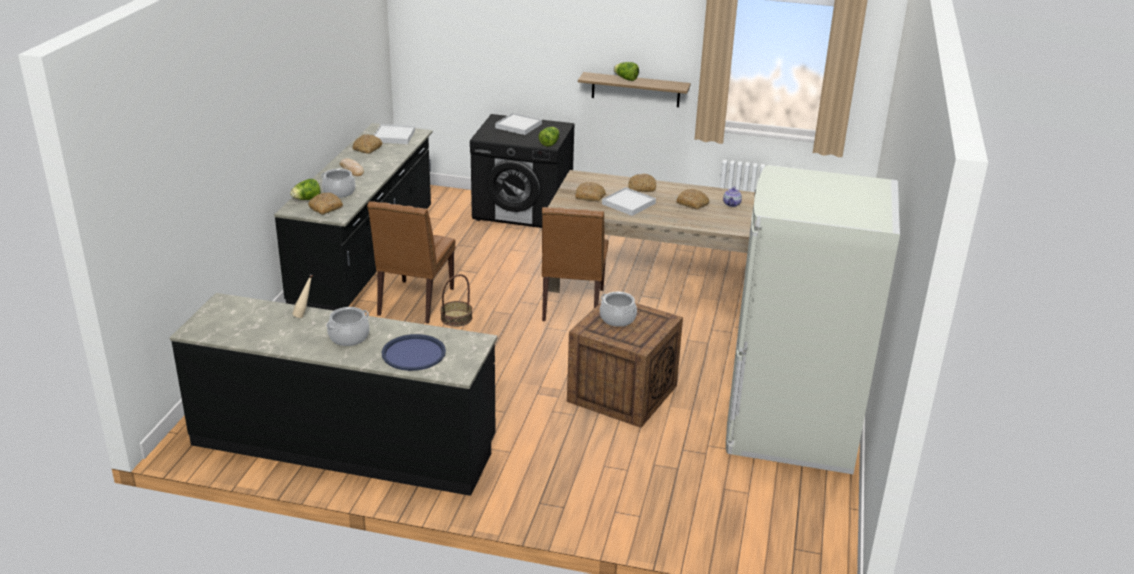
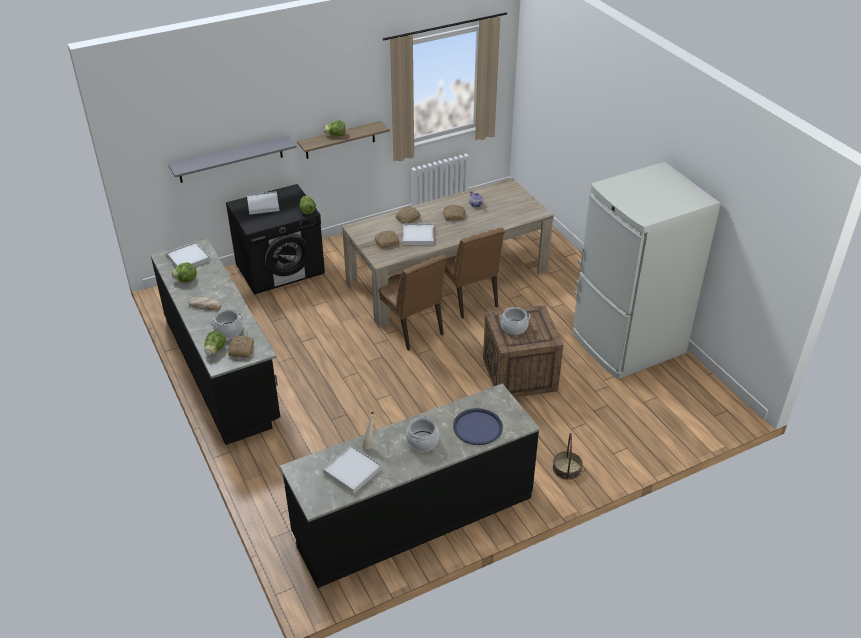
camera: 40 degrees left, 10 degrees up
(258, 325) = (352, 471): none -> white tray
(367, 148) = (186, 280): bread -> lettuce
(415, 301) = (307, 384): brown chair -> brown chair (466, 297)
(456, 318) = (352, 381): basket -> basket (567, 468)
(506, 66) = (231, 159): none -> grey shelf

